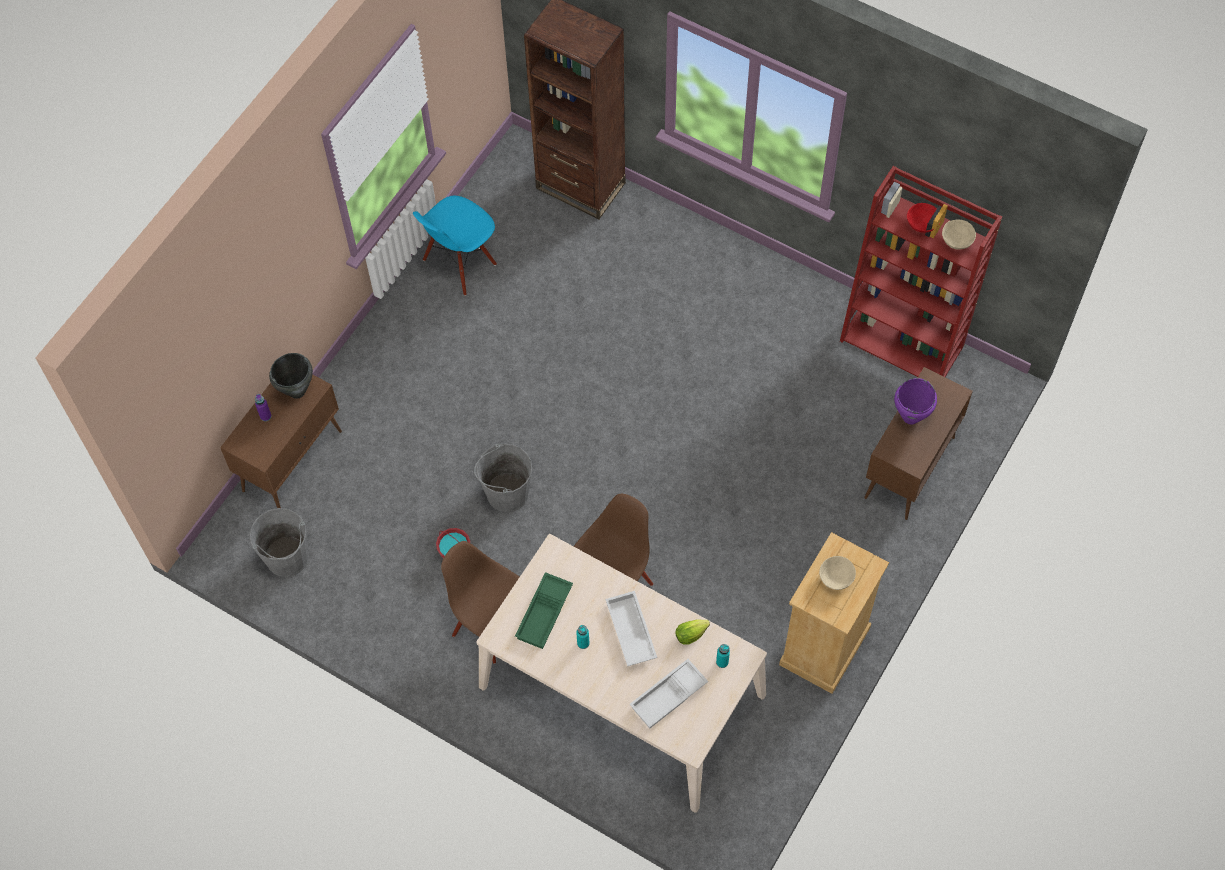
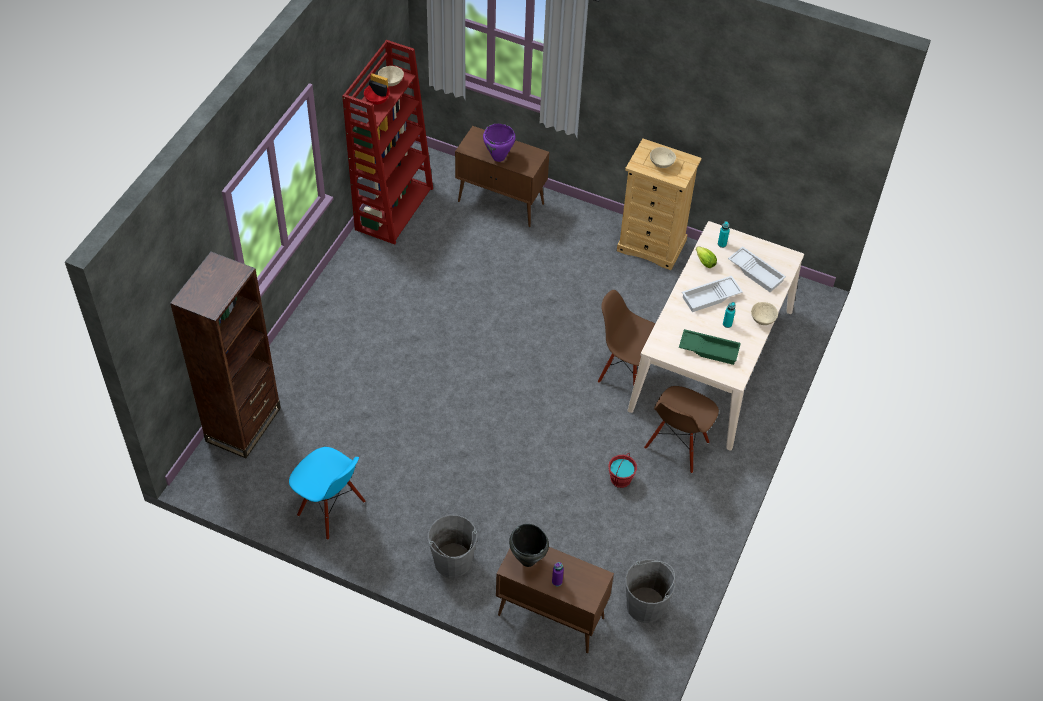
camera: 100 degrees left, 10 degrees down
(507, 493) = (558, 449): grey bucket -> grey bucket (453, 561)
(585, 689) = (763, 320): none -> beige bowl

